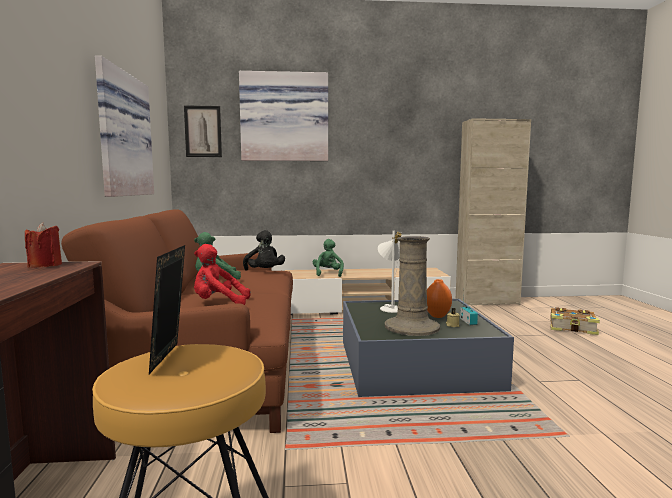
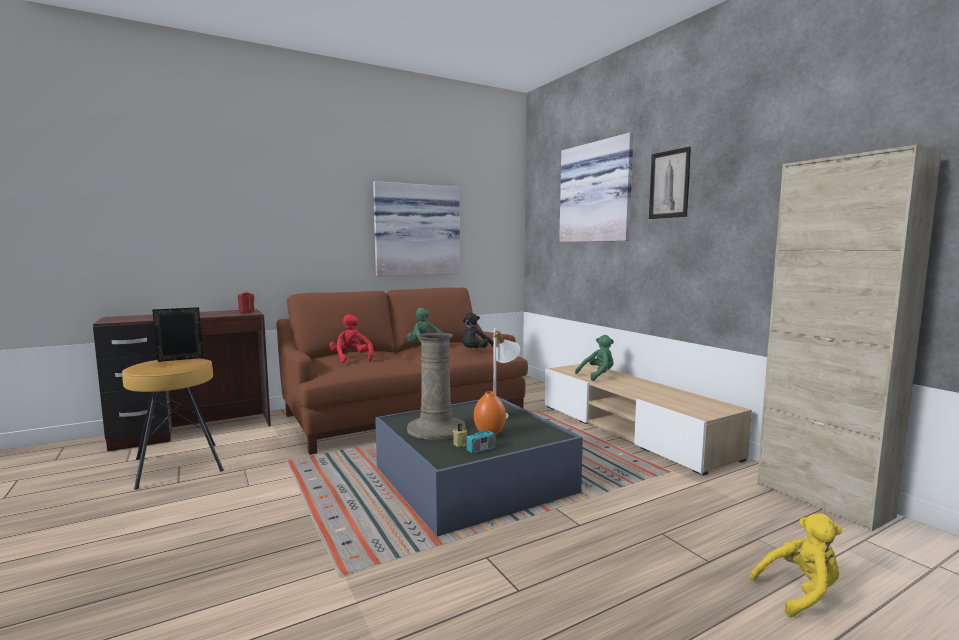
camera: 65 degrees right, 0 degrees up
(203, 131) = (542, 214): picture -> picture (669, 184)
(573, 328) = (800, 593): book -> yellow plush toy

